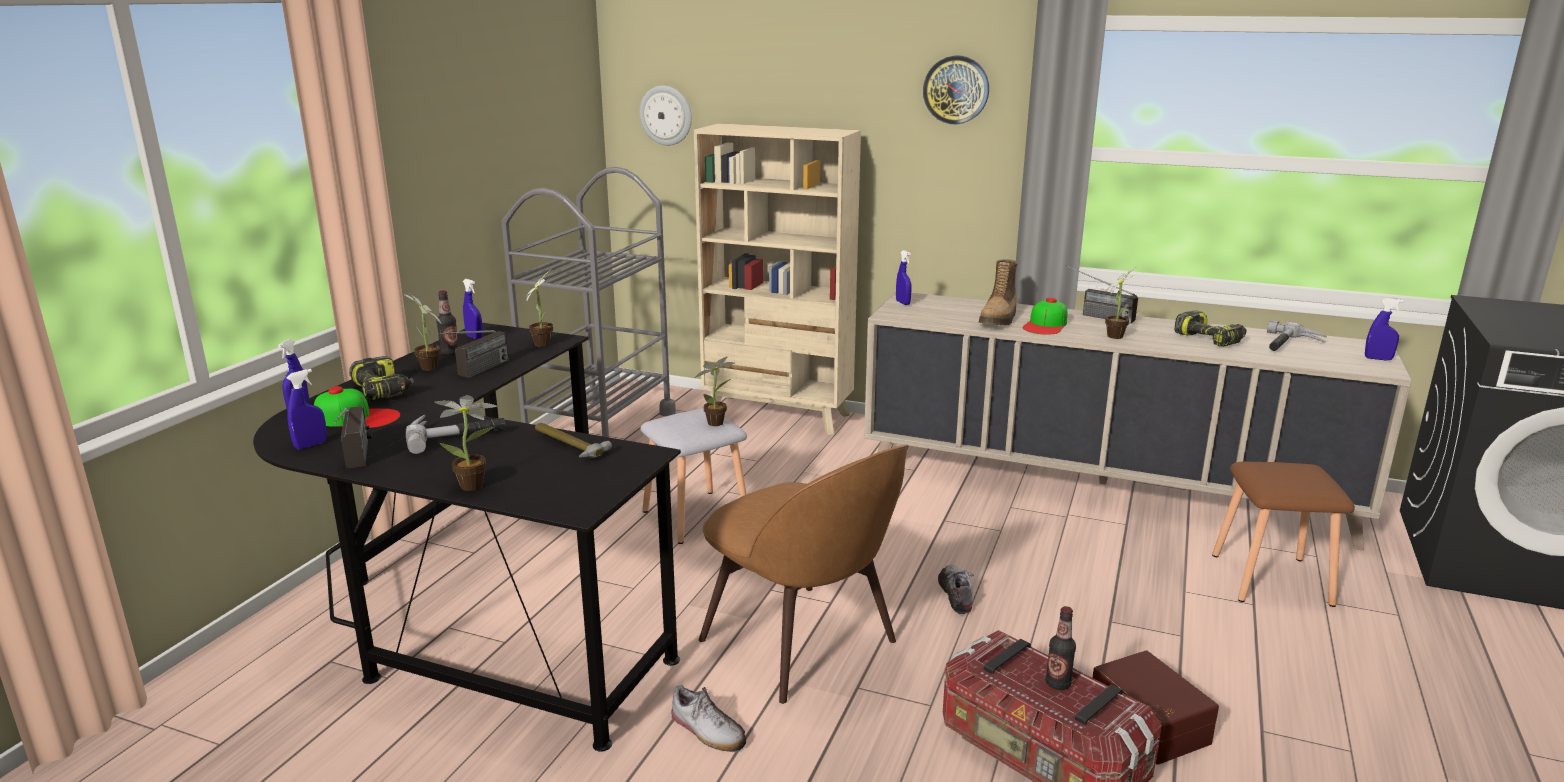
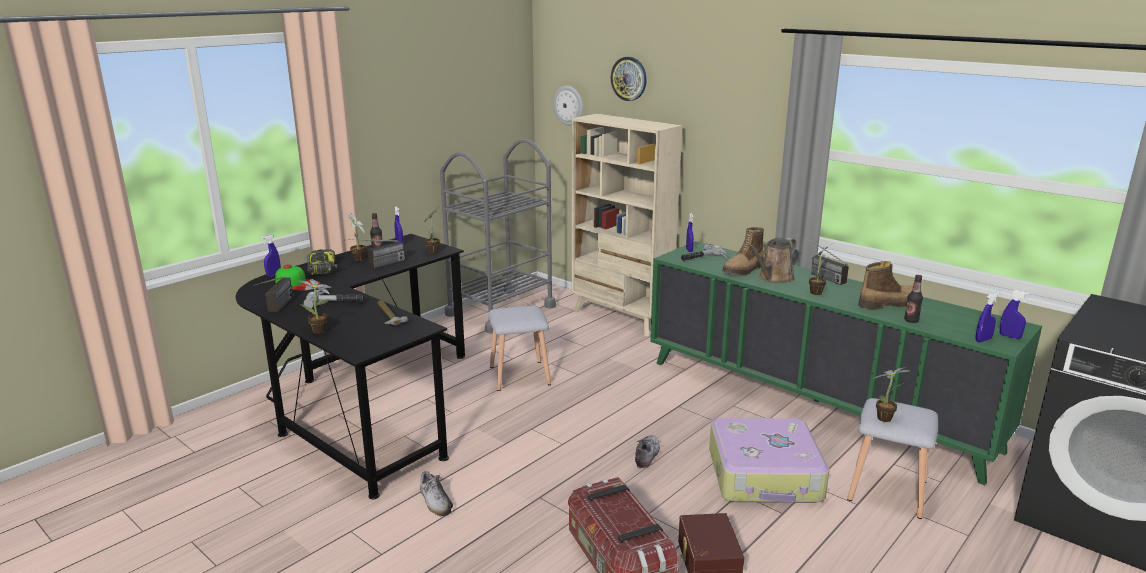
camera: 20 degrees right, 0 degrees up
(311, 445) = (262, 296): blue spray bottle -> blue spray bottle (983, 340)
(718, 422) = (532, 316): potted plant -> potted plant (887, 418)
(803, 644) = (526, 465): brown chair -> none
(956, 90) = (745, 101): wall clock -> wall clock (629, 78)
(1045, 325) = (774, 278): cap -> brown watering can
(1058, 684) = (628, 516): bottle -> bottle (911, 320)
(1101, 486) = (813, 403): beige cabinet -> green cabinet
(1122, 591) = (765, 475): none -> suitcase
(1210, 339) = (888, 304): power drill -> boot
(1273, 580) = (888, 491): brown stool -> grey stool
(1289, 345) = (948, 316): hammer -> hammer (703, 259)

